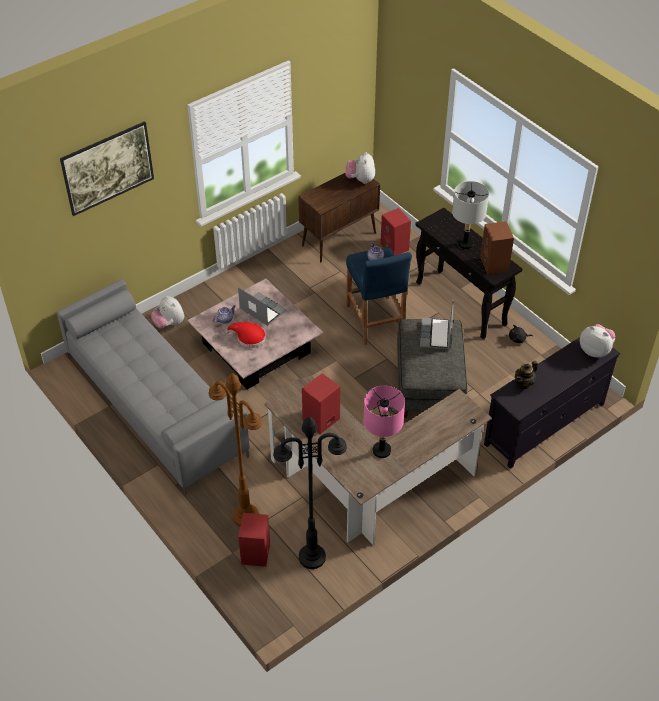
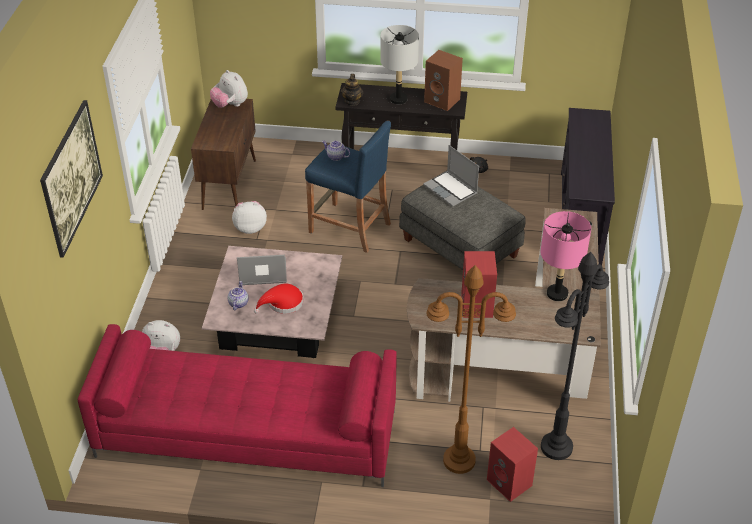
camera: 45 degrees left, 5 degrees down
(154, 405) = (246, 434): grey sofa -> red sofa
(395, 247) = (288, 162): red speaker -> none
(524, 384) = (580, 174): teapot -> teapot (352, 101)
(595, 350) = (592, 119): plush toy -> plush toy (250, 228)

